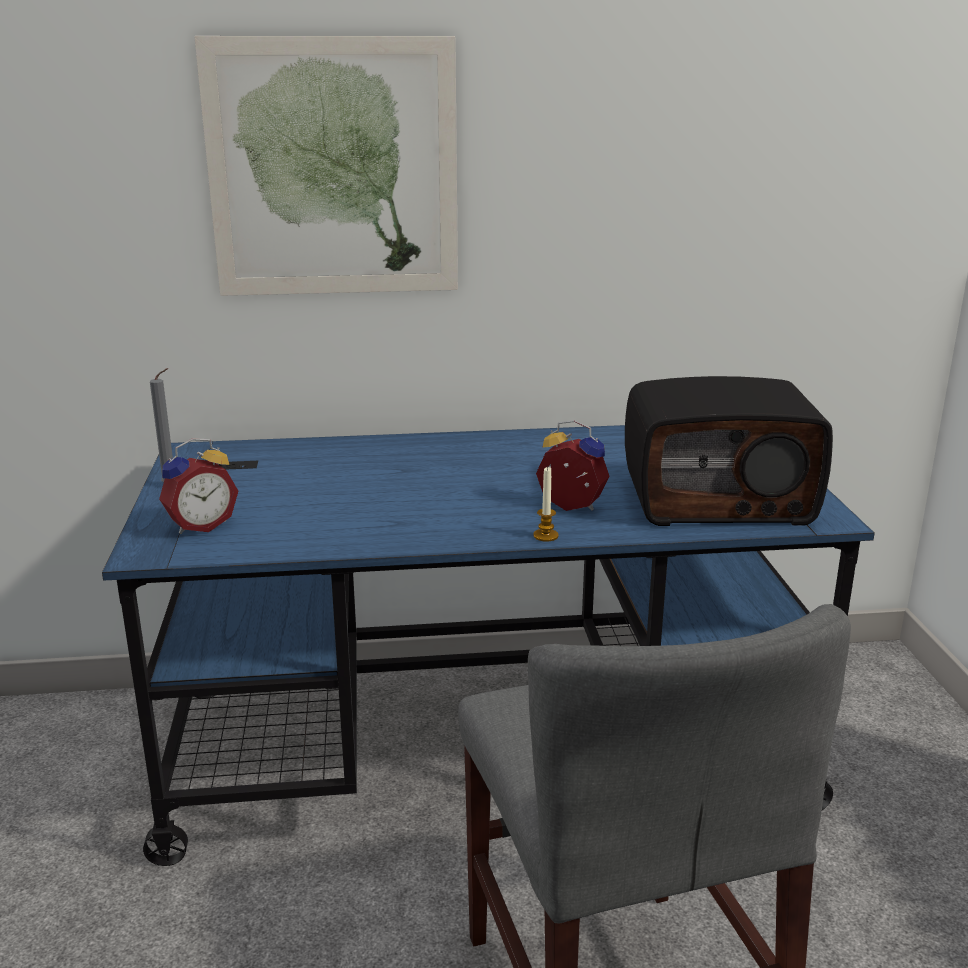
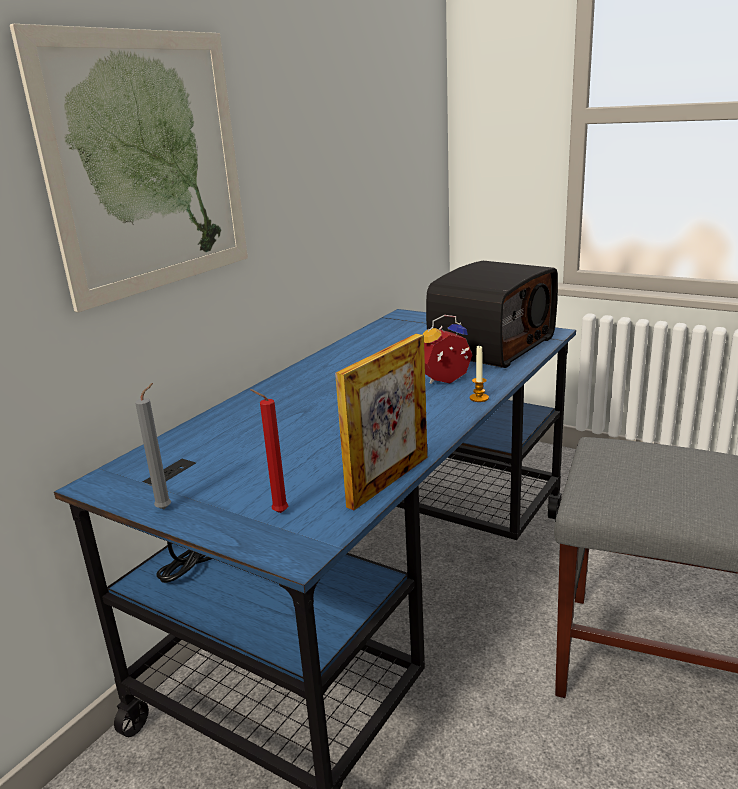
camera: 50 degrees left, 0 degrees up
(200, 525) = (277, 513): alarm clock -> red candle
(301, 550) = (389, 481): none -> picture frame

